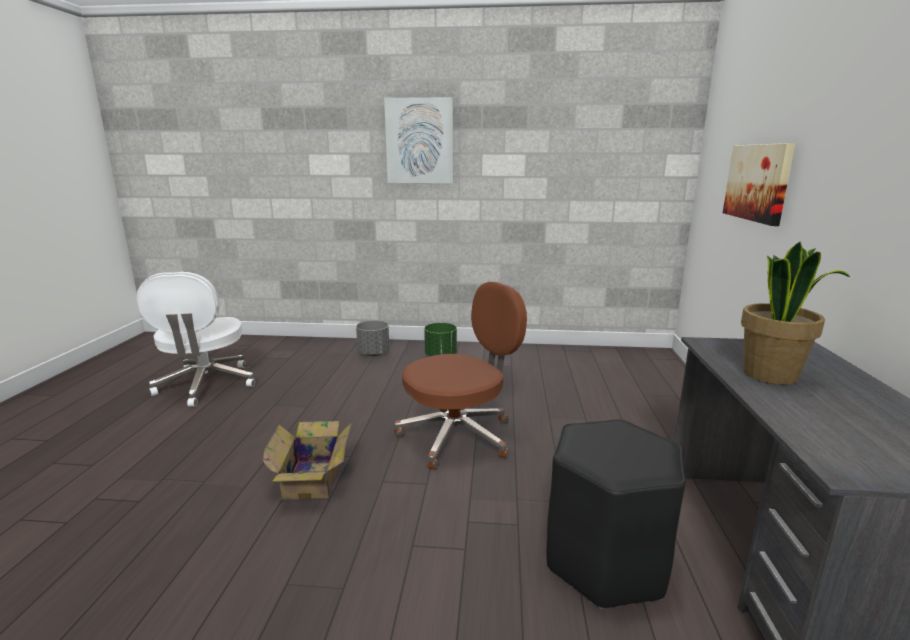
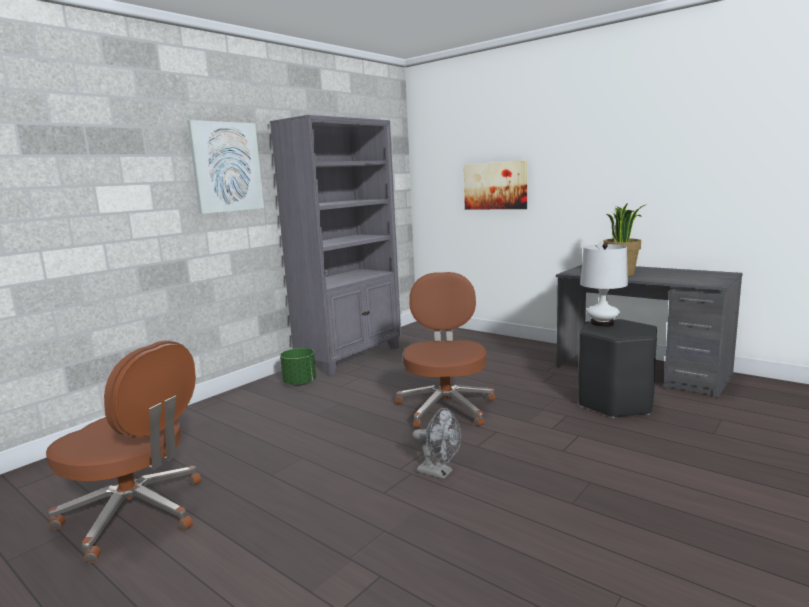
camera: 55 degrees left, 5 degrees down
(206, 385) = (136, 514): white office chair -> brown office chair
(314, 477) = (439, 472): cardboard box -> grey fan
(374, 353) = (238, 407): grey planter -> none
(524, 353) = (351, 356): none -> grey bookcase
(619, 432) = (602, 323): none -> white table lamp

